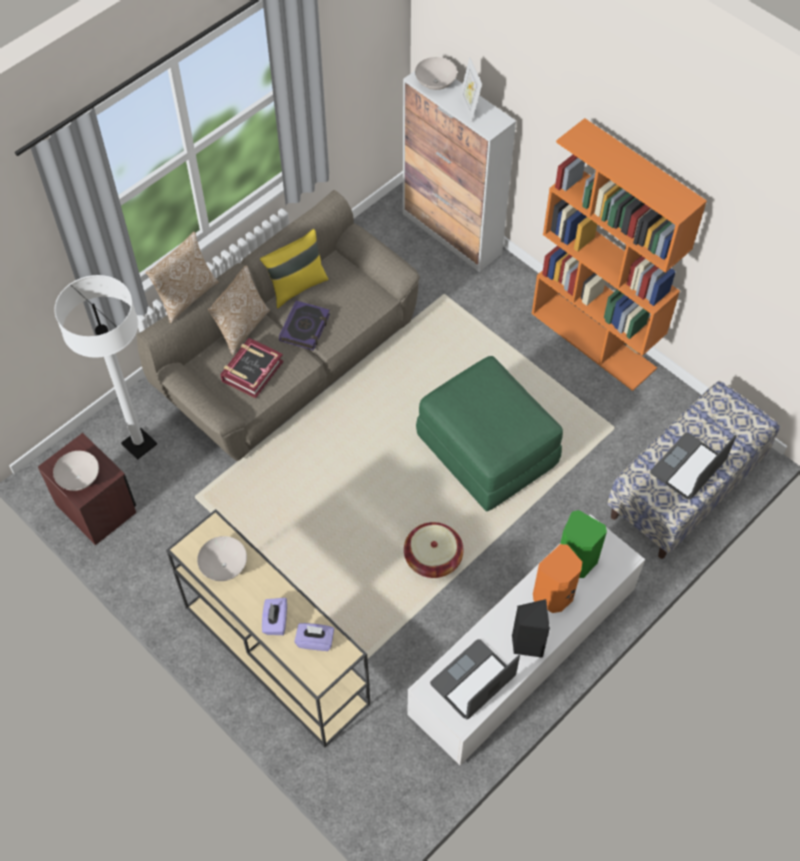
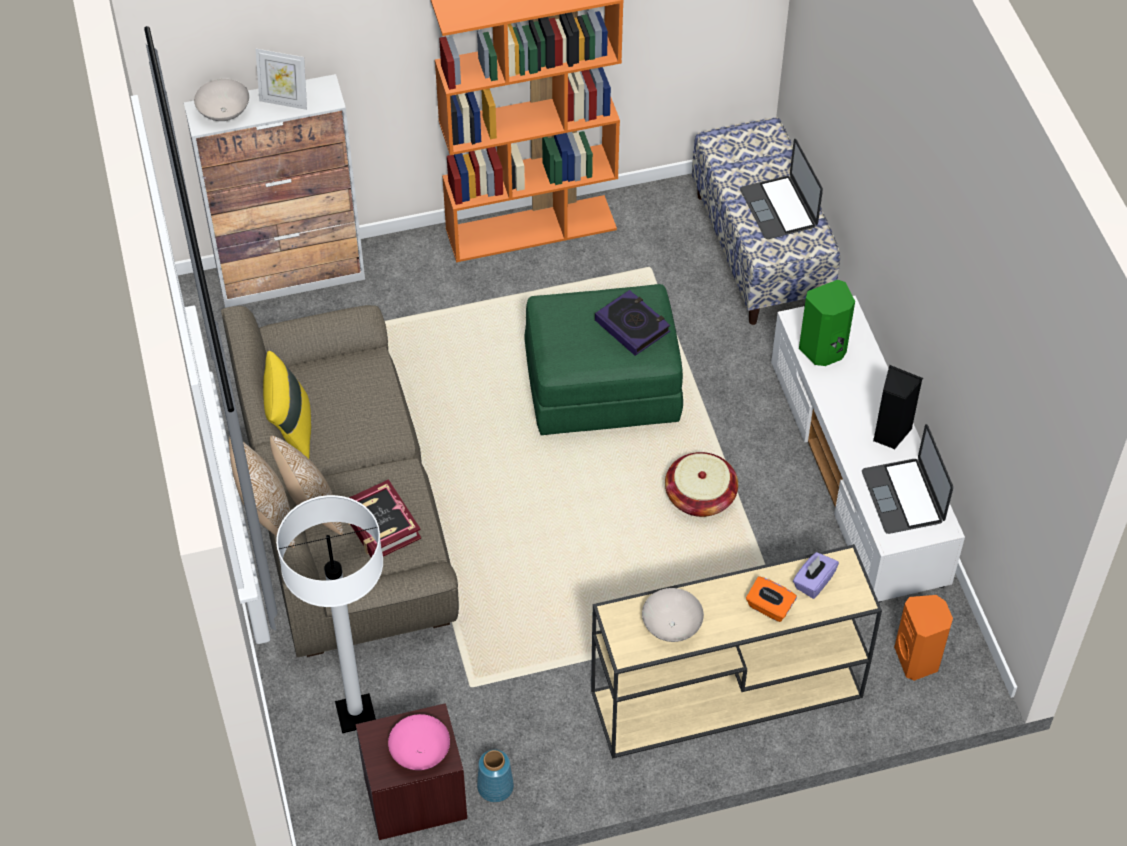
camera: 60 degrees left, 5 degrees down
(79, 479) = (421, 752): white bowl -> pink bowl
(126, 549) = (495, 787): none -> blue vase
(275, 621) = (769, 607): purple tissue box -> orange tissue box
(305, 328) = (358, 448): book -> book (632, 326)
(554, 596) = (851, 385): orange speaker -> orange speaker (918, 659)

